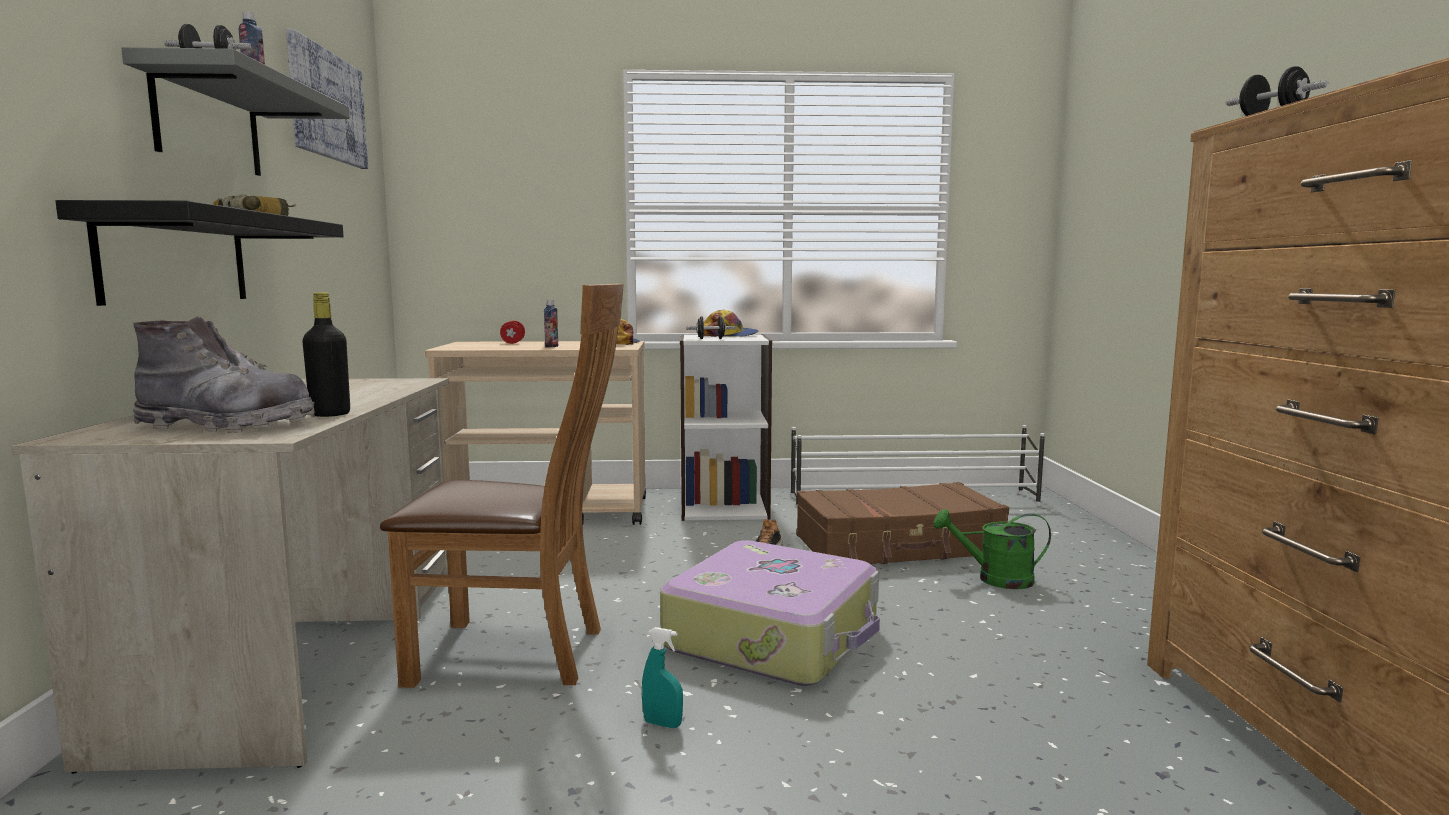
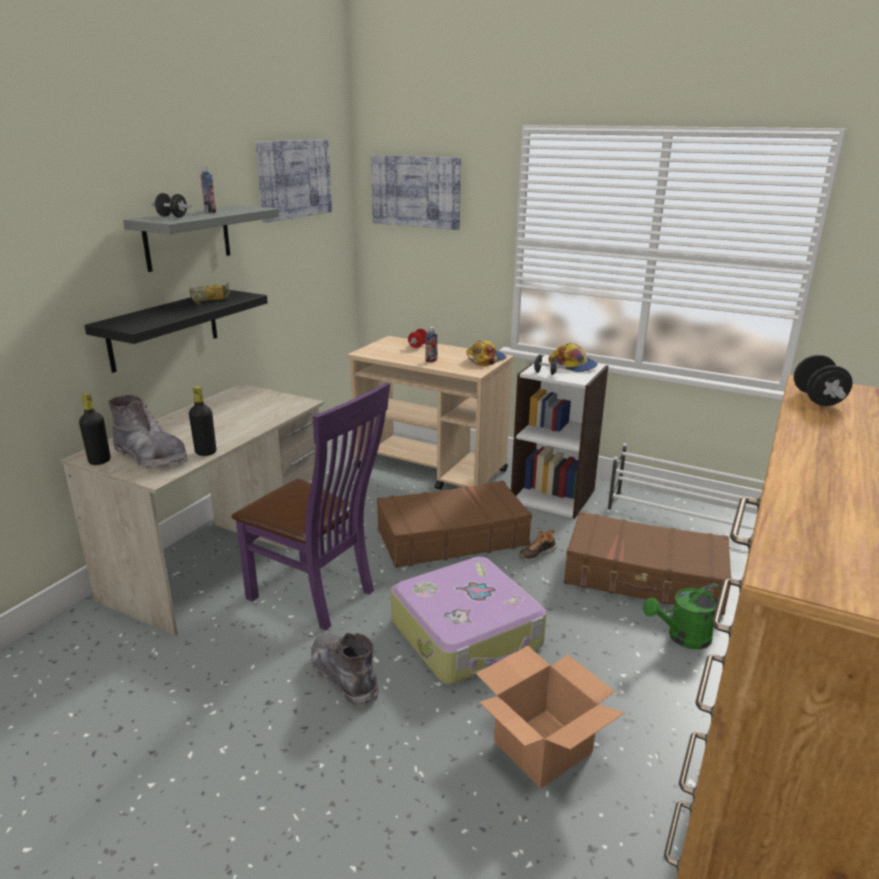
camera: 30 degrees right, 15 degrees up
(116, 437) = (99, 461): none -> black bottle
(481, 152) = (416, 191): none -> picture
(521, 654) = (318, 595): brown chair -> purple chair
(646, 560) = (451, 537): none -> brown suitcase
(662, 724) = (344, 677): turquoise spray bottle -> grey boot
(992, 707) = (542, 748): none -> cardboard box
(995, 579) = (683, 638): green watering can -> green watering can turned 60 degrees counterclockwise

